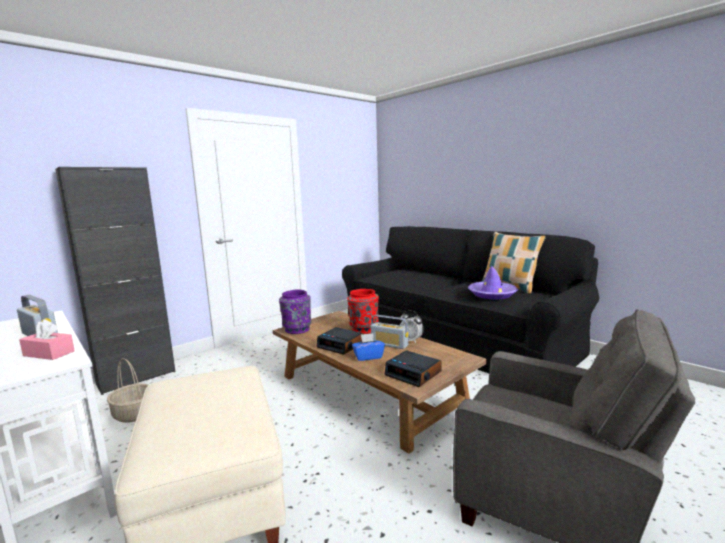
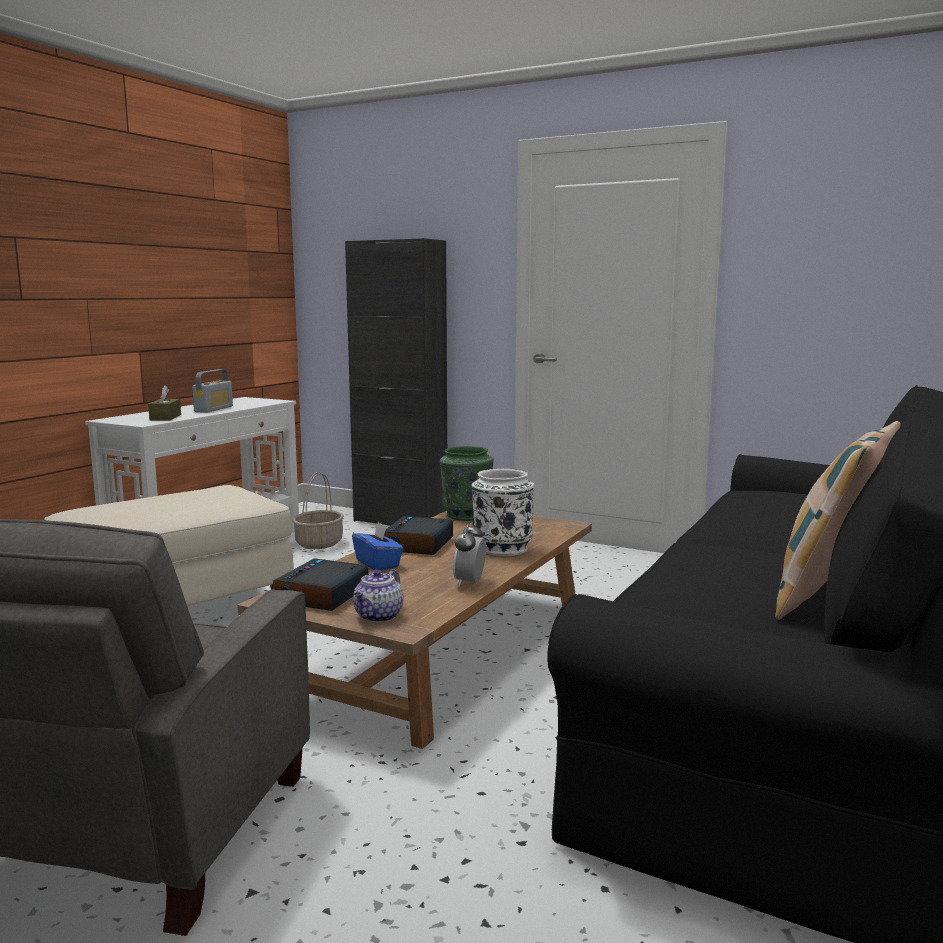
camera: 70 degrees right, 0 degrees up
(49, 353) = (165, 417): pink tissue box -> brown tissue box
(297, 330) = (466, 515): purple vase -> green vase
(363, 329) = (502, 548): red vase -> white vase
(389, 344) = (439, 571): radio -> none
(451, 362) = (378, 617): none -> teapot
(492, 294) = (703, 579): purple hat -> none

